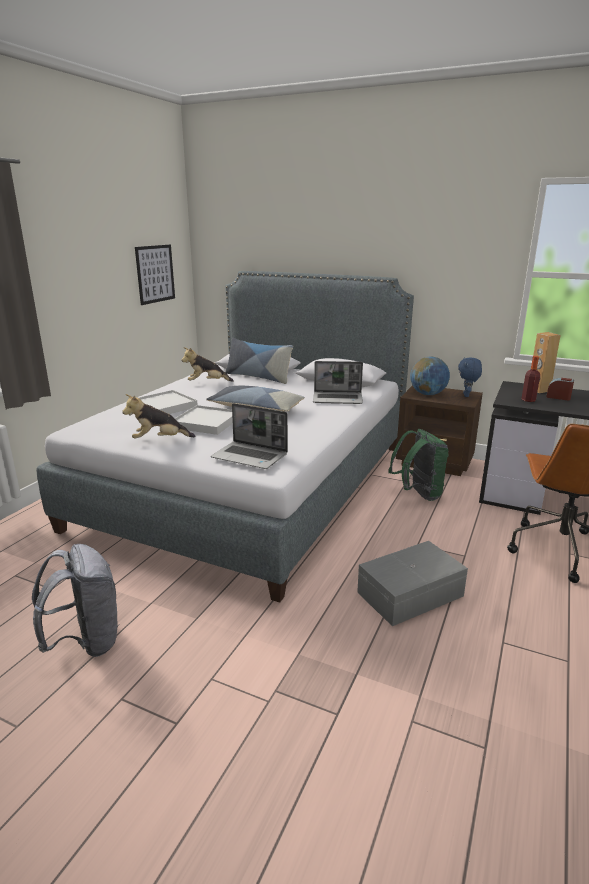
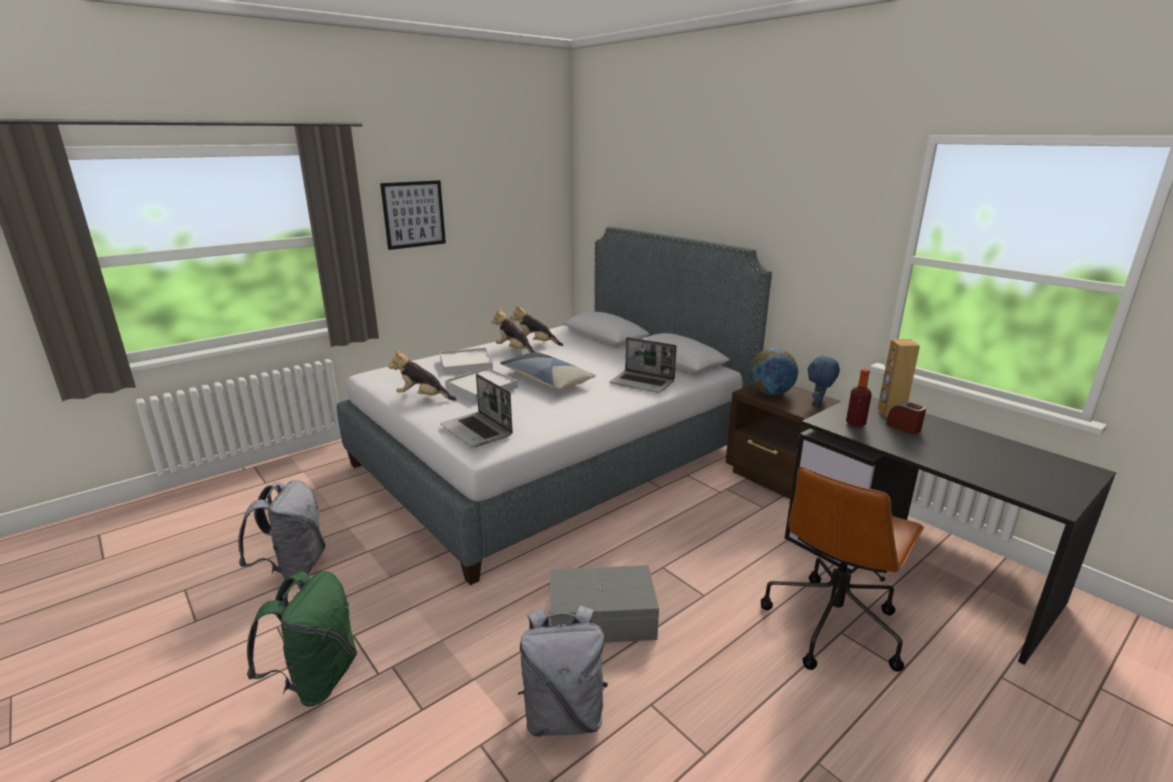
camera: 25 degrees right, 0 degrees up
(155, 274) = (522, 225): picture -> picture (414, 214)
(195, 390) = (515, 350): none -> plush toy
(258, 377) = (593, 344): pillow -> none
(418, 494) = (719, 510): green backpack -> green backpack (316, 680)
(451, 673) = (563, 715): none -> grey backpack

